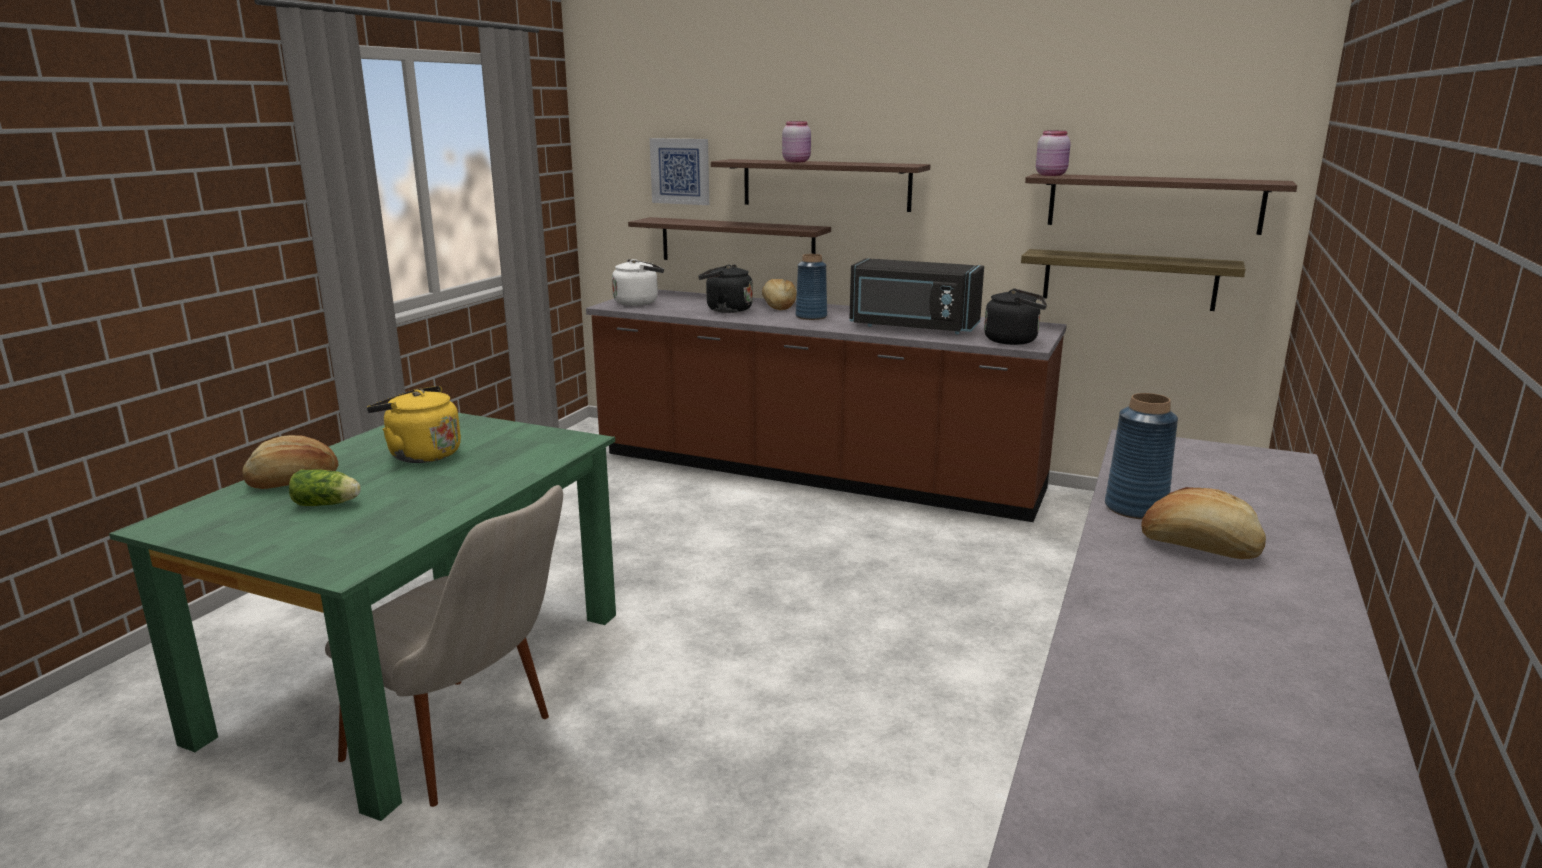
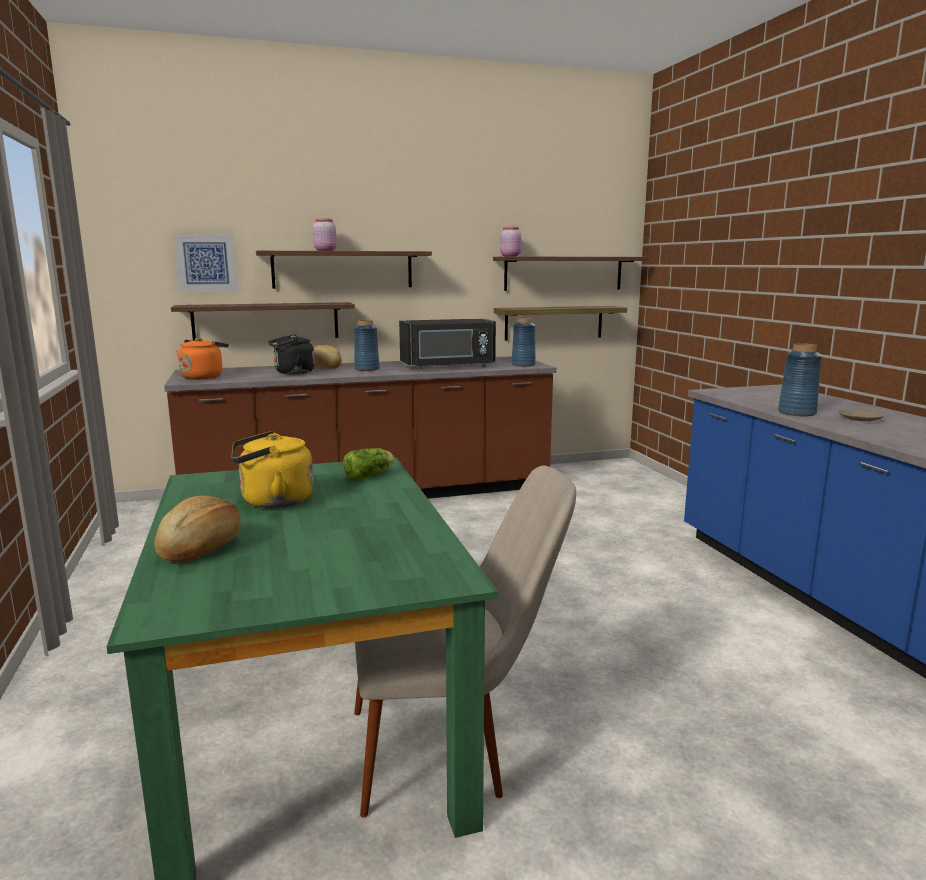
camera: 40 degrees left, 5 degrees down
(328, 504) = (295, 550): lettuce -> lettuce (370, 476)
(638, 302) = (203, 377): white kettle -> orange kettle
(1014, 341) = (523, 365): black kettle -> blue vase
(1199, 547) = (859, 419): bread -> beige plate

